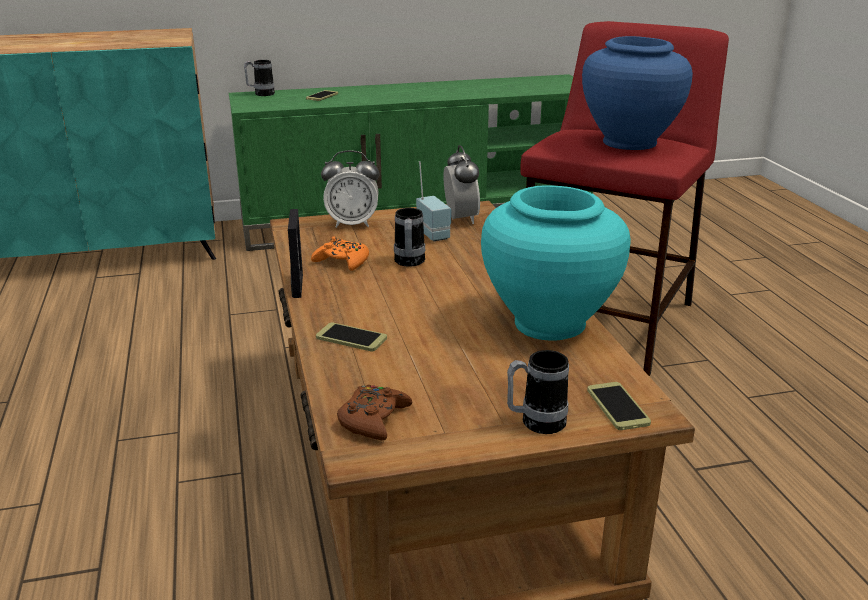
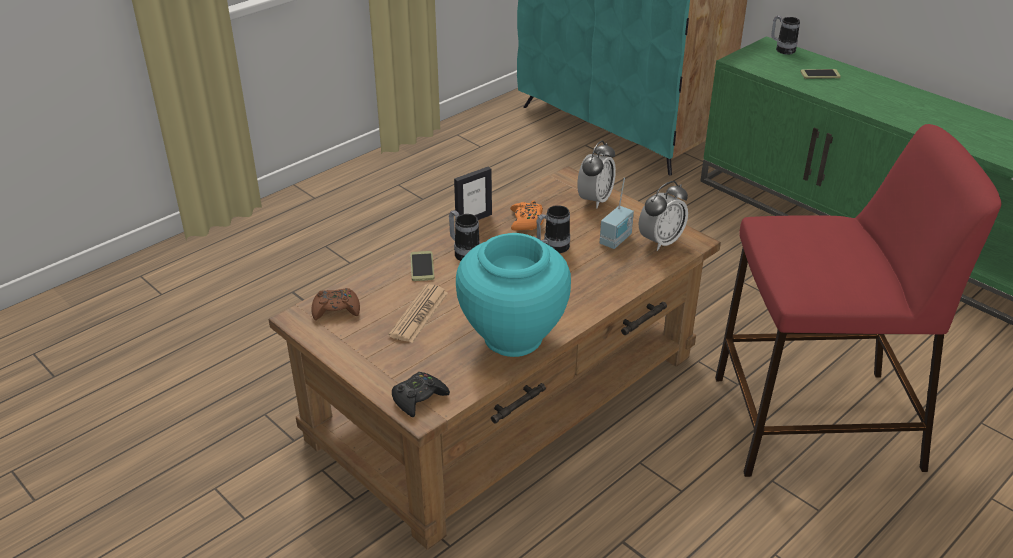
camera: 60 degrees right, 10 degrees up
(352, 224) = (595, 200): alarm clock -> alarm clock turned 120 degrees counterclockwise
(448, 364) = (419, 314): none -> newspaper
(535, 423) = (374, 370): mug -> mug (464, 253)
(617, 407) = (419, 398): phone -> black game controller
(629, 142) = (827, 260): blue vase -> none

